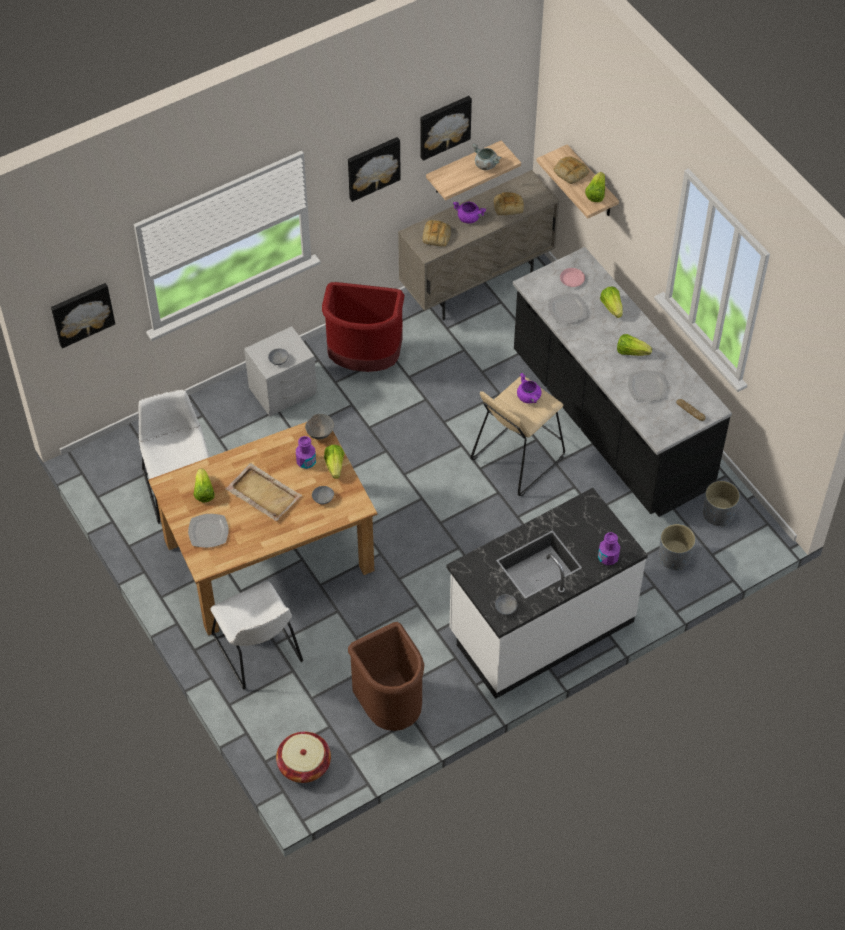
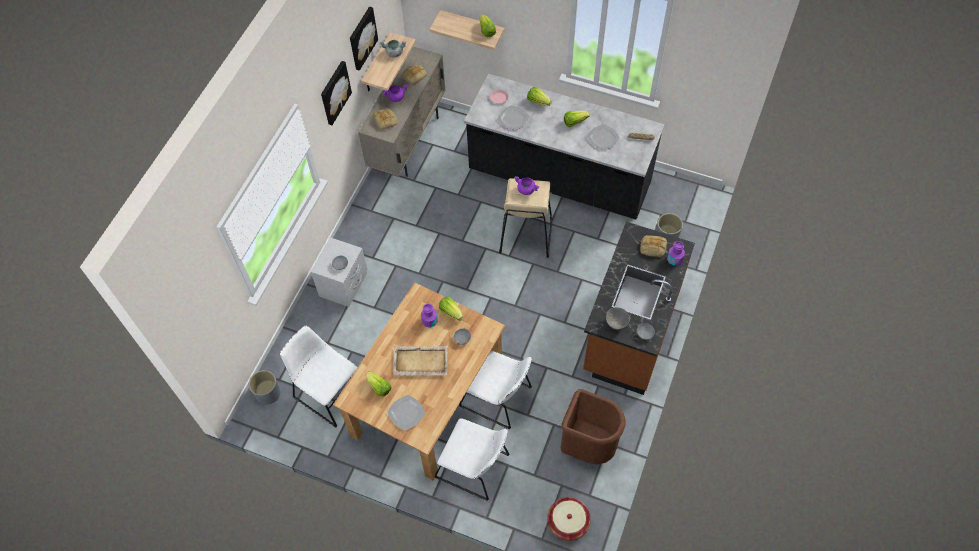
camera: 35 degrees left, 5 degrees up
(82, 313) = (207, 317): picture -> none
(320, 433) = (422, 296): grey bowl -> grey bowl (616, 323)
(340, 602) = (498, 398): none -> white chair
(364, 360) = (379, 232): red trash can -> none
(540, 627) = (630, 331): white counter -> brown counter
(570, 172) = (458, 26): bread -> bread (652, 247)
(717, 514) = (667, 195): grey planter -> grey planter (268, 394)

